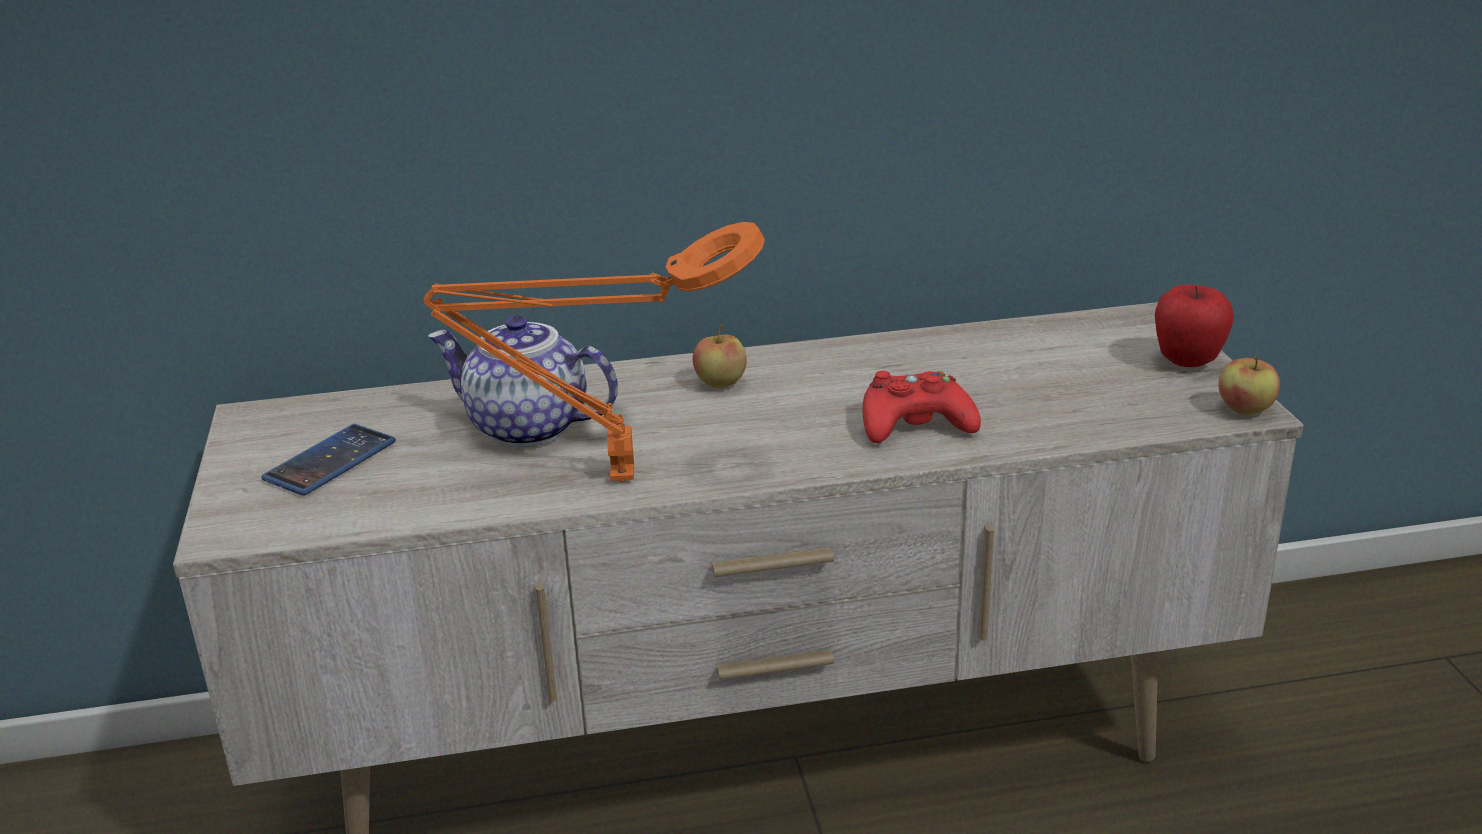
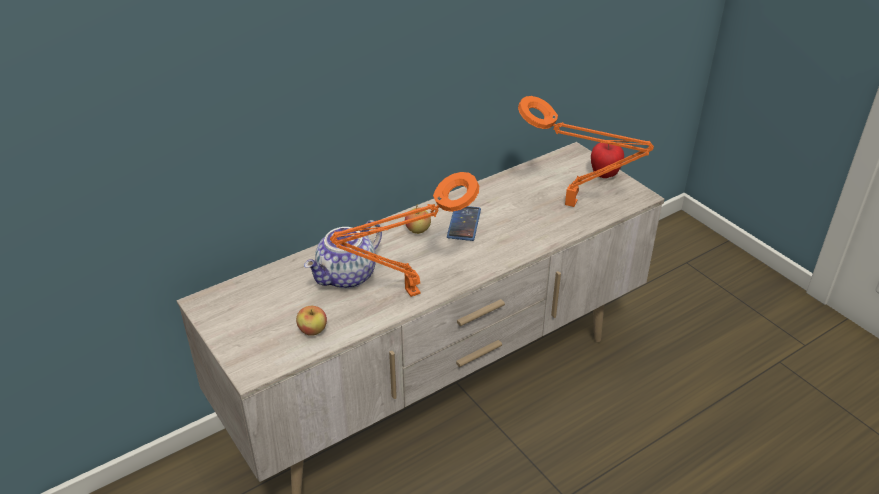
camera: 25 degrees left, 10 degrees up
(330, 461) = (268, 318): phone -> phone (464, 223)
(525, 428) = (347, 277): teapot -> teapot turned 45 degrees counterclockwise
(915, 424) = (517, 233): red game controller -> none
(1081, 400) = (575, 205): none -> orange table lamp
(1245, 410) = (640, 196): apple -> apple (313, 330)

